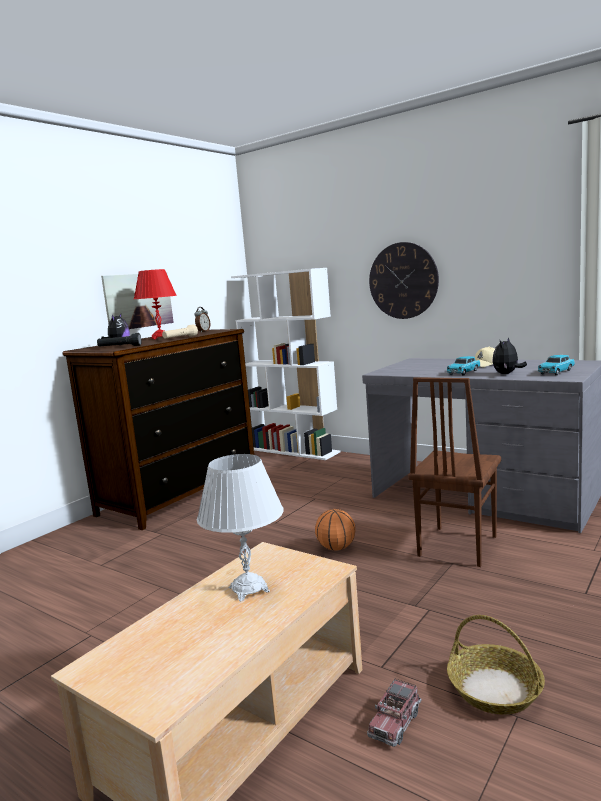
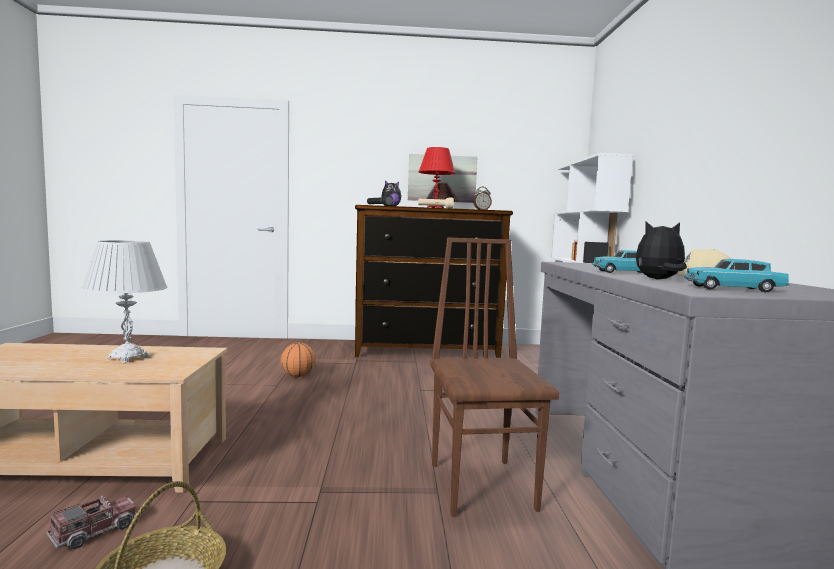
camera: 50 degrees right, 5 degrees down
(336, 548) = (402, 425): basketball -> basketball (298, 376)
(395, 723) = (94, 531): toy truck -> toy truck turned 135 degrees clockwise
(403, 281) = (693, 164): wall clock -> none
(456, 546) = (483, 485): brown chair -> brown chair turned 90 degrees clockwise

